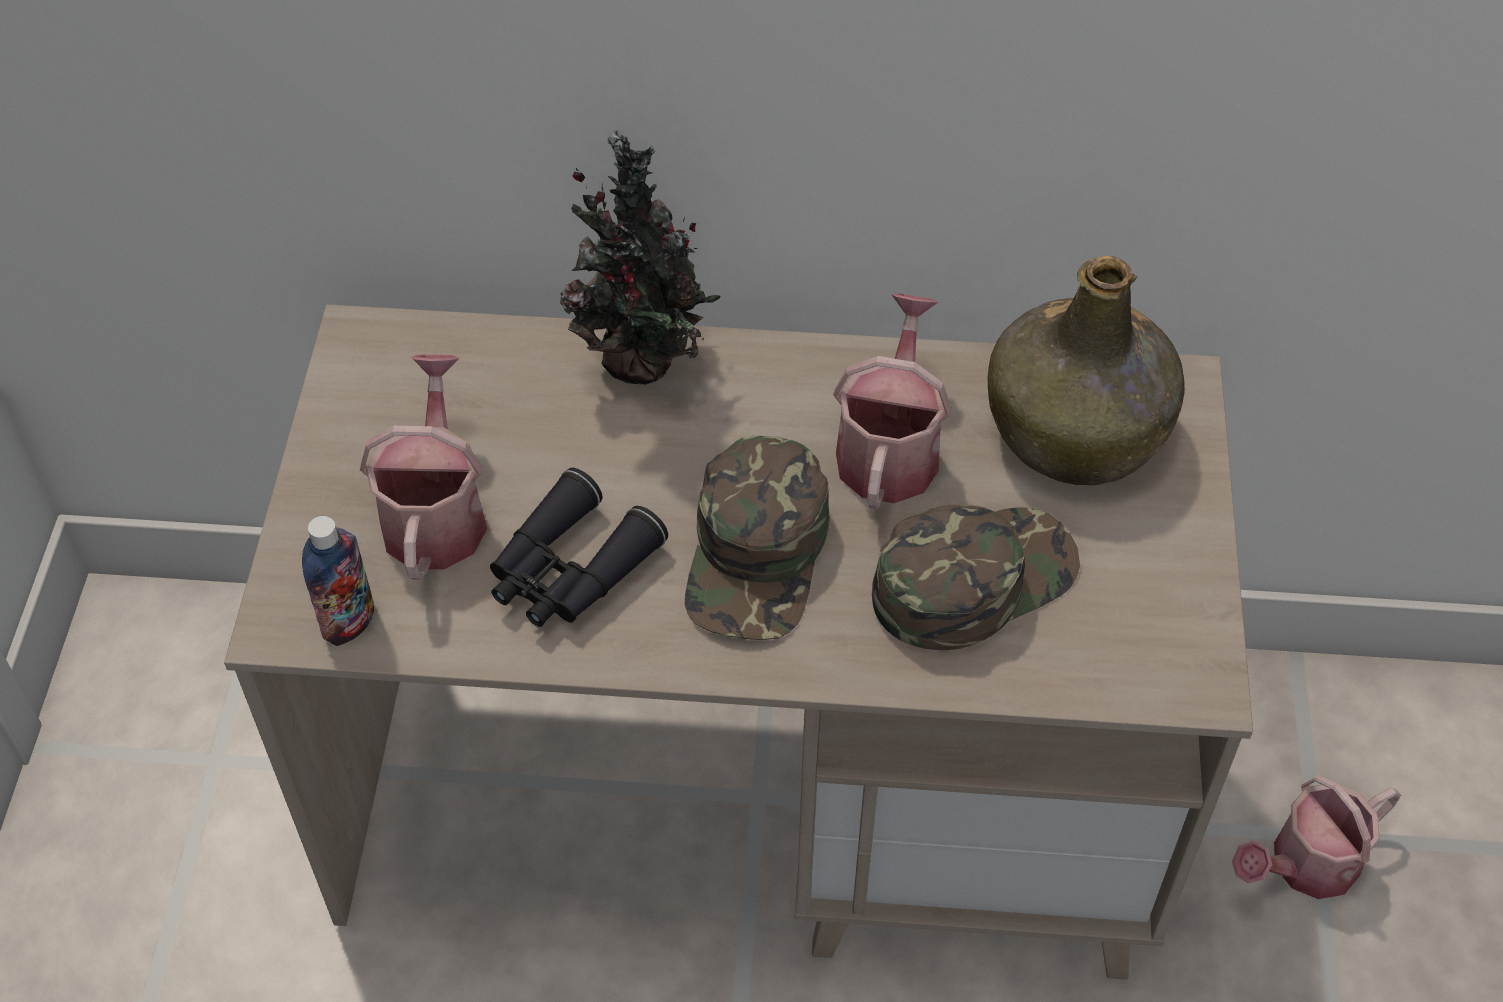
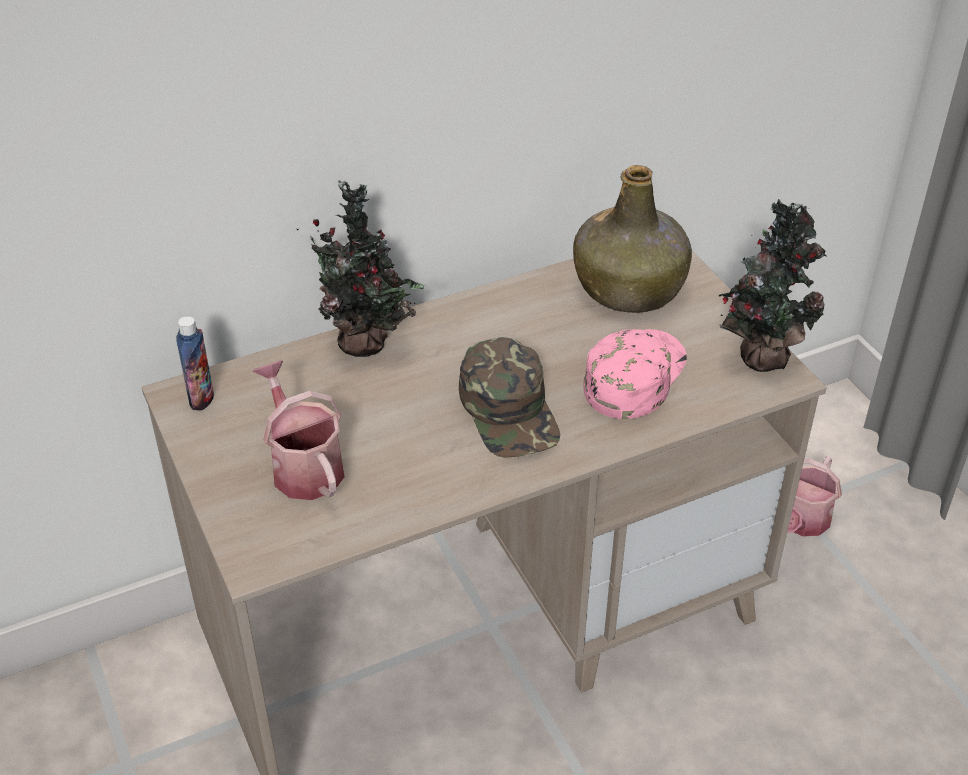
camera: 30 degrees left, 10 degrees down
(349, 622) = (296, 543): bottle -> bottle (201, 398)
(569, 570) = (409, 461): black binoculars -> none
(890, 448) = (539, 333): watering can -> none
(972, 579) = (633, 376): green cap -> pink cap
(1188, 631) = (759, 356): none -> potted plant

